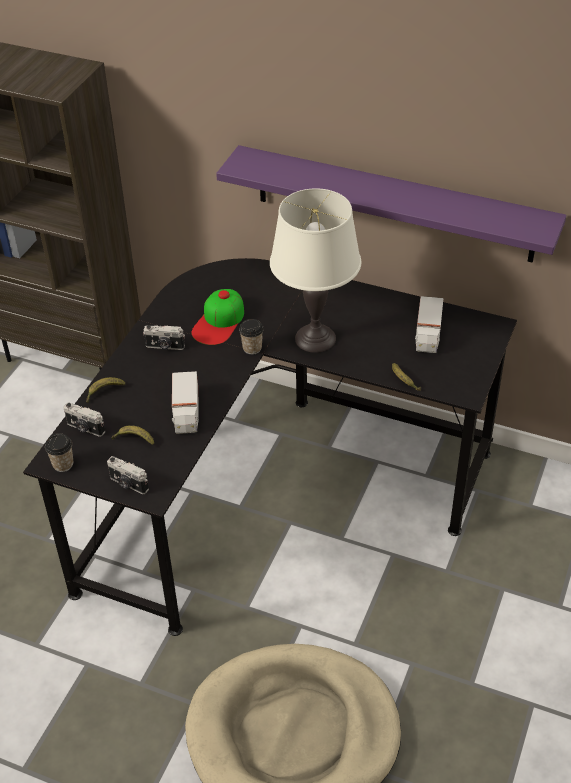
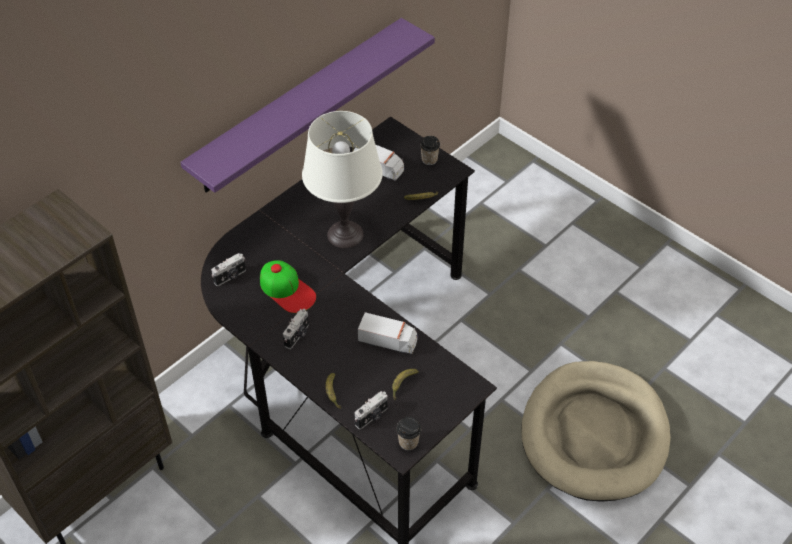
camera: 70 degrees left, 5 degrees up
(128, 484) = (453, 401): camera -> camera (230, 277)
(252, 348) = (334, 277): cup -> cup (429, 160)

